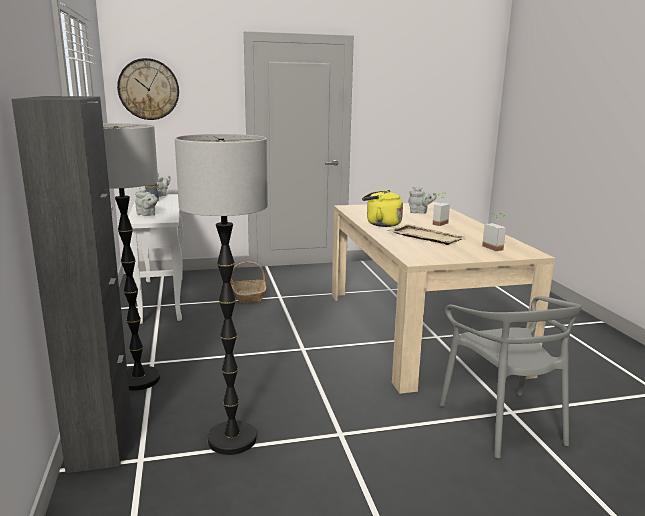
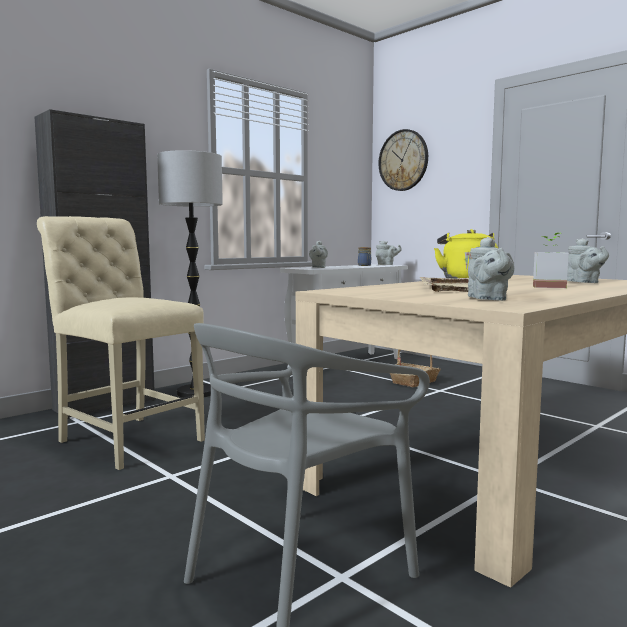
camera: 60 degrees right, 10 degrees down
(232, 439) = (127, 438): floor lamp -> beige chair
(495, 247) = (488, 299): potted plant -> grey teapot

